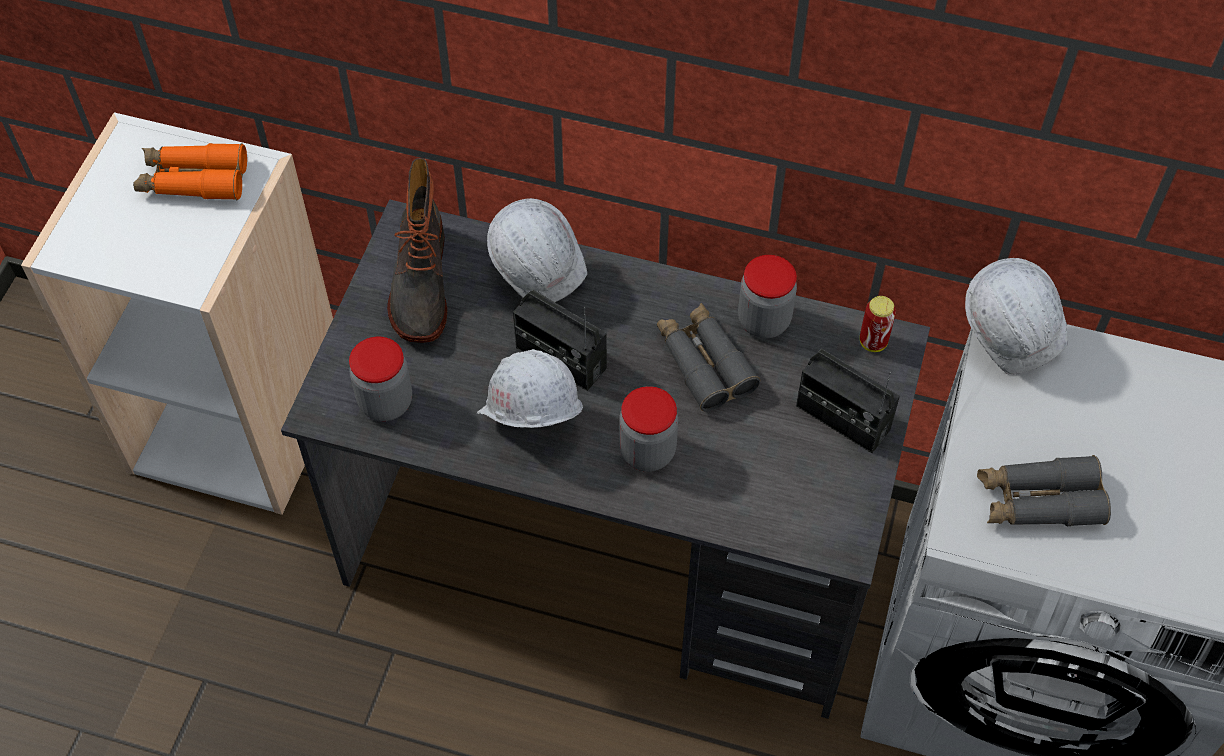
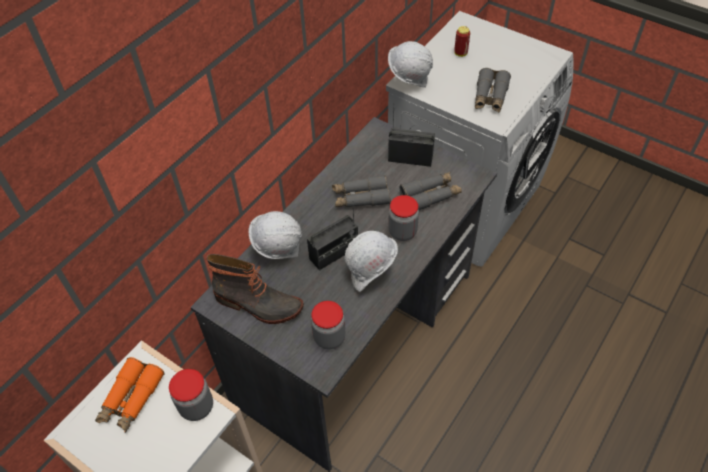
camera: 70 degrees left, 5 degrees down
(756, 476) = (430, 195): none -> grey binoculars
(764, 321) = (346, 170): jar -> jar (197, 407)
(842, 418) = (410, 158): radio -> radio turned 135 degrees counterclockwise
(873, 342) = (374, 136): can -> can (460, 53)

